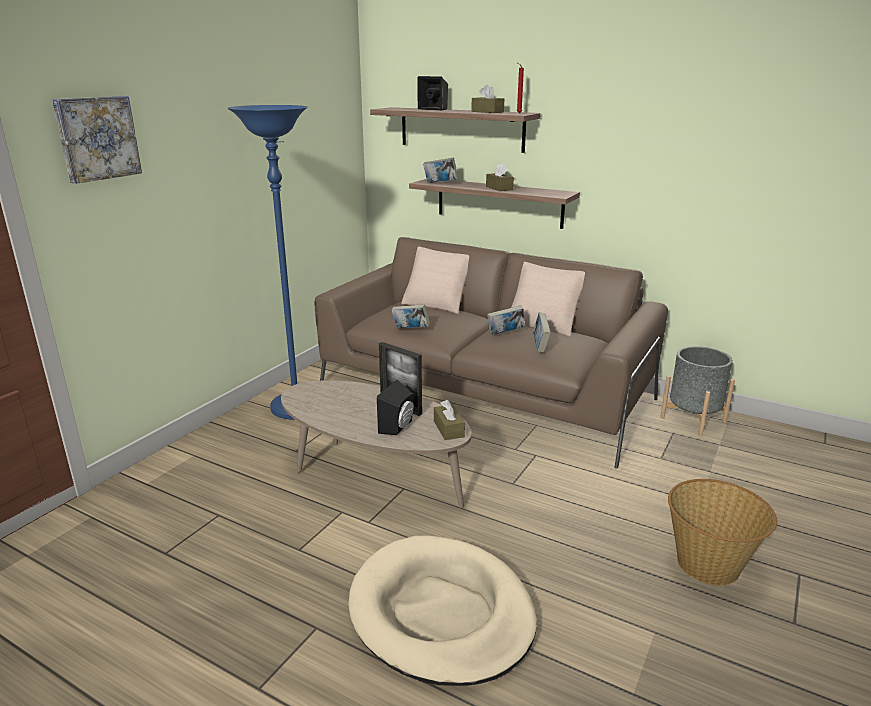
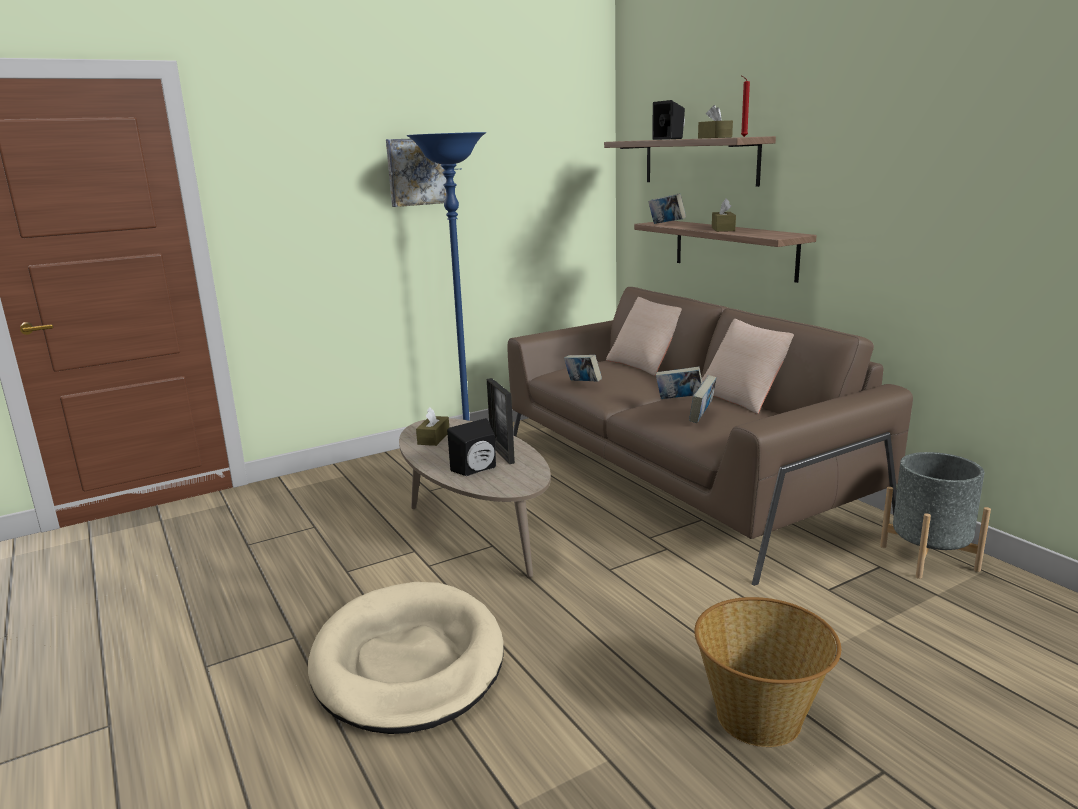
camera: 30 degrees right, 5 degrees down
(96, 138) = (280, 161): picture -> picture (418, 171)
(448, 429) = (522, 481): brown tissue box -> brown tissue box (433, 438)

